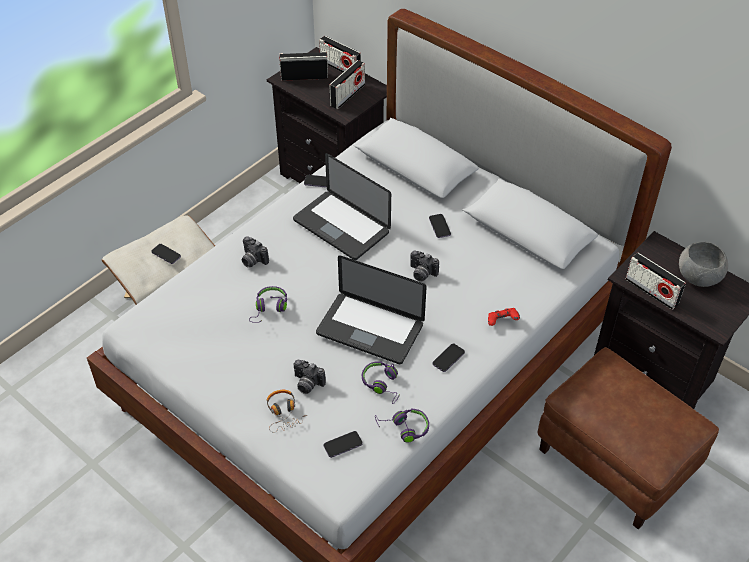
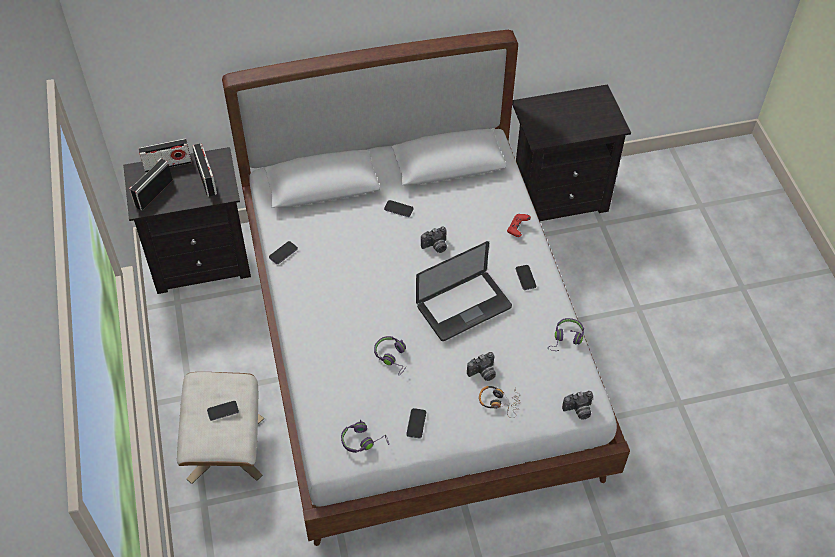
camera: 55 degrees left, 5 degrees up
(252, 260) = (330, 342): camera -> camera (578, 411)
(341, 226) = (346, 266): laptop -> none
(343, 445) = (554, 382): phone -> phone (416, 424)
(383, 384) = (519, 328): purple headphones -> purple headphones (363, 440)
(617, 460) = (604, 261): brown ottoman -> none
(651, 291) = (561, 136): radio -> none
(698, 276) = (568, 105): grey bowl -> none

